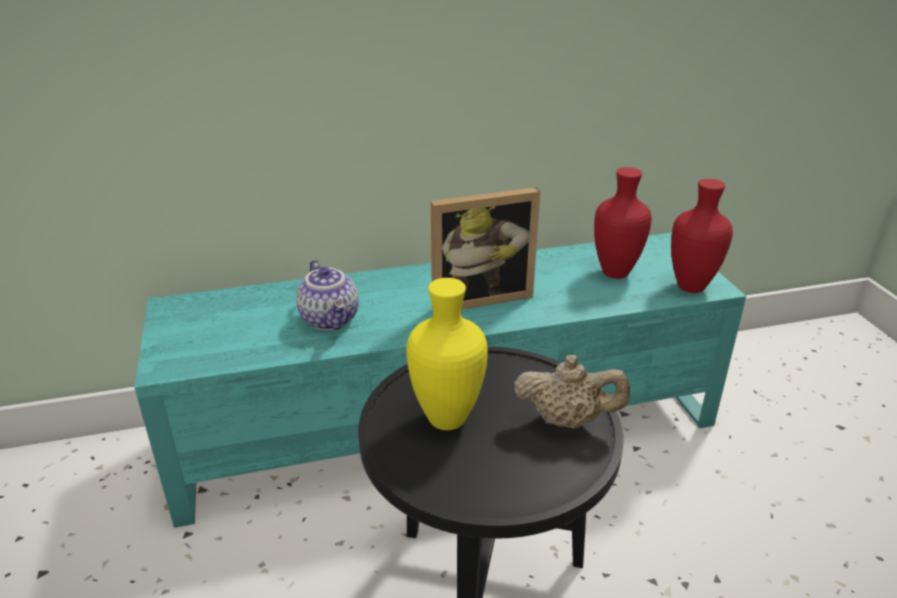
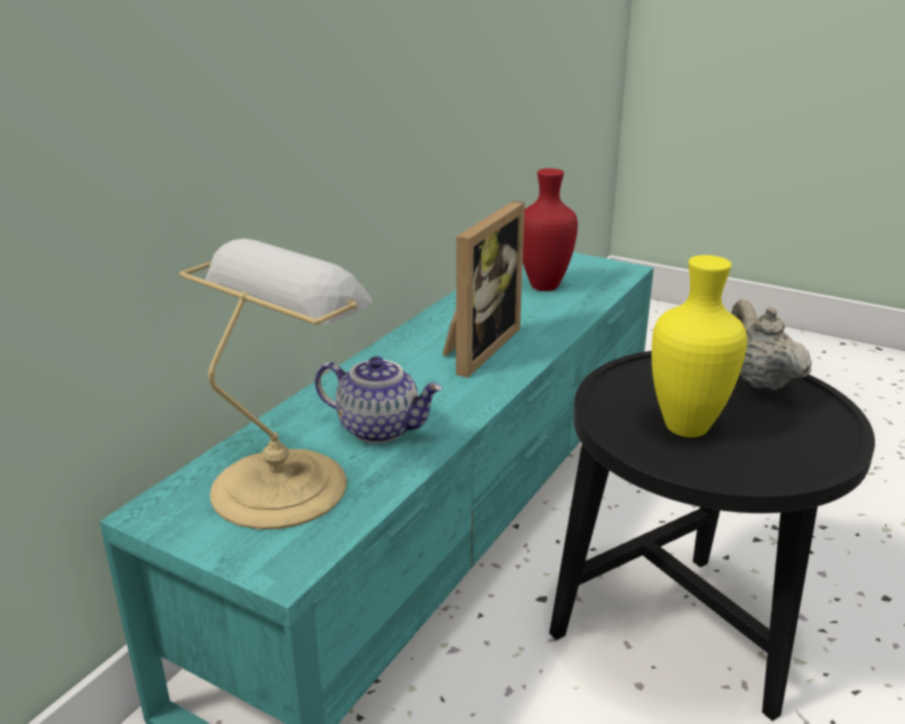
camera: 45 degrees left, 5 degrees down
(237, 324) = (284, 483): none -> table lamp
(567, 420) = (758, 381): beige teapot -> beige teapot turned 75 degrees counterclockwise
(692, 288) = (613, 275): red vase -> none

